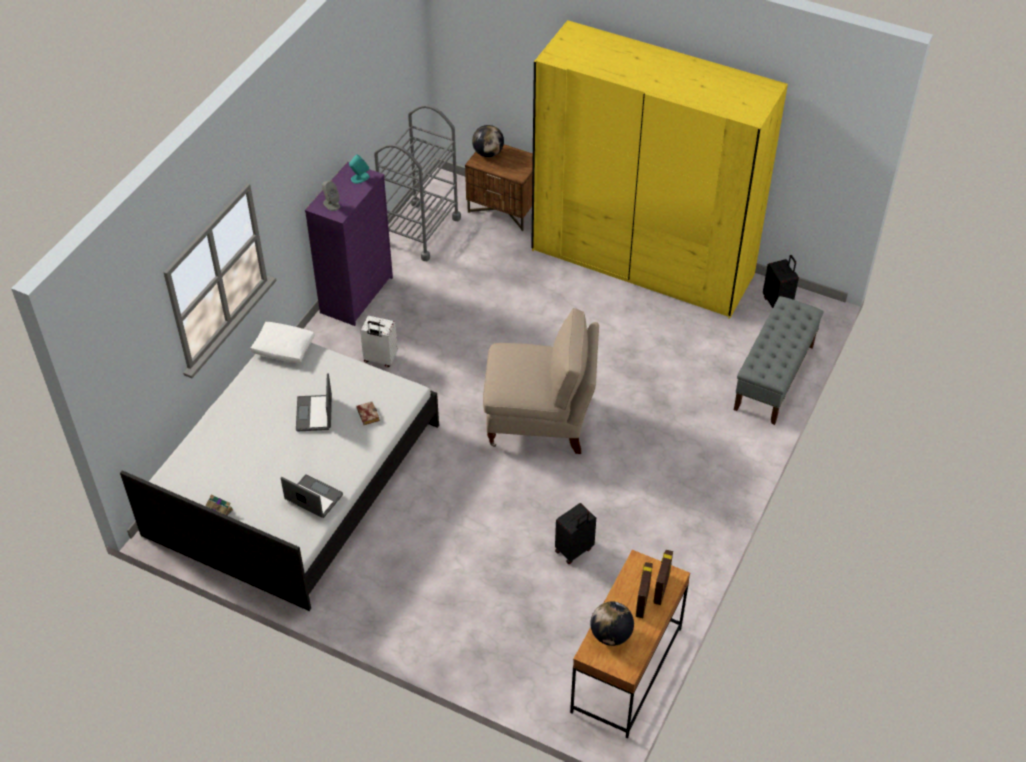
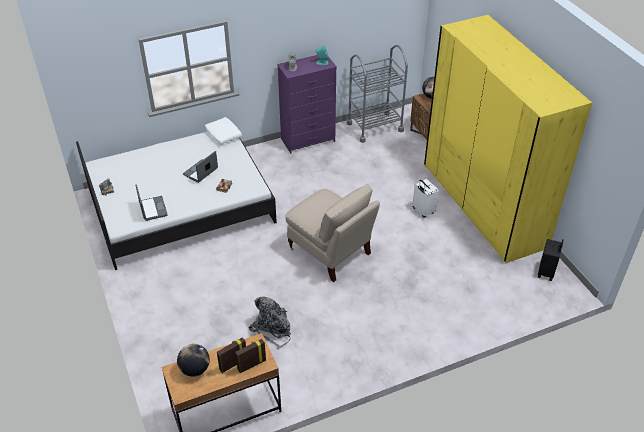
camera: 40 degrees right, 5 degrees down
(380, 359) = (284, 175): white suitcase -> white suitcase (422, 211)
(574, 550) = (272, 329): black suitcase -> grey backpack
(774, 378) = (497, 312): grey bench -> none

